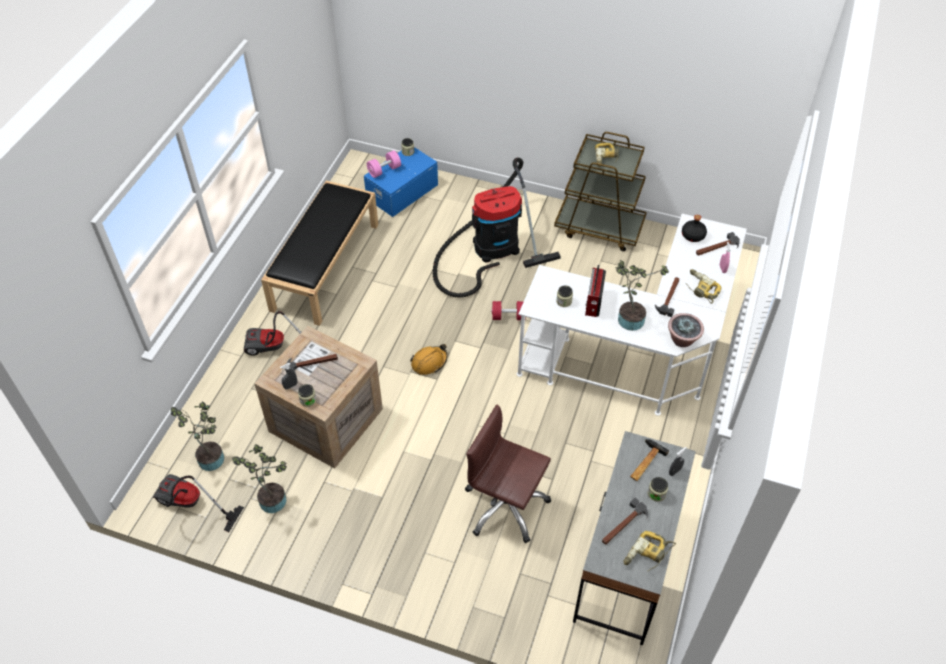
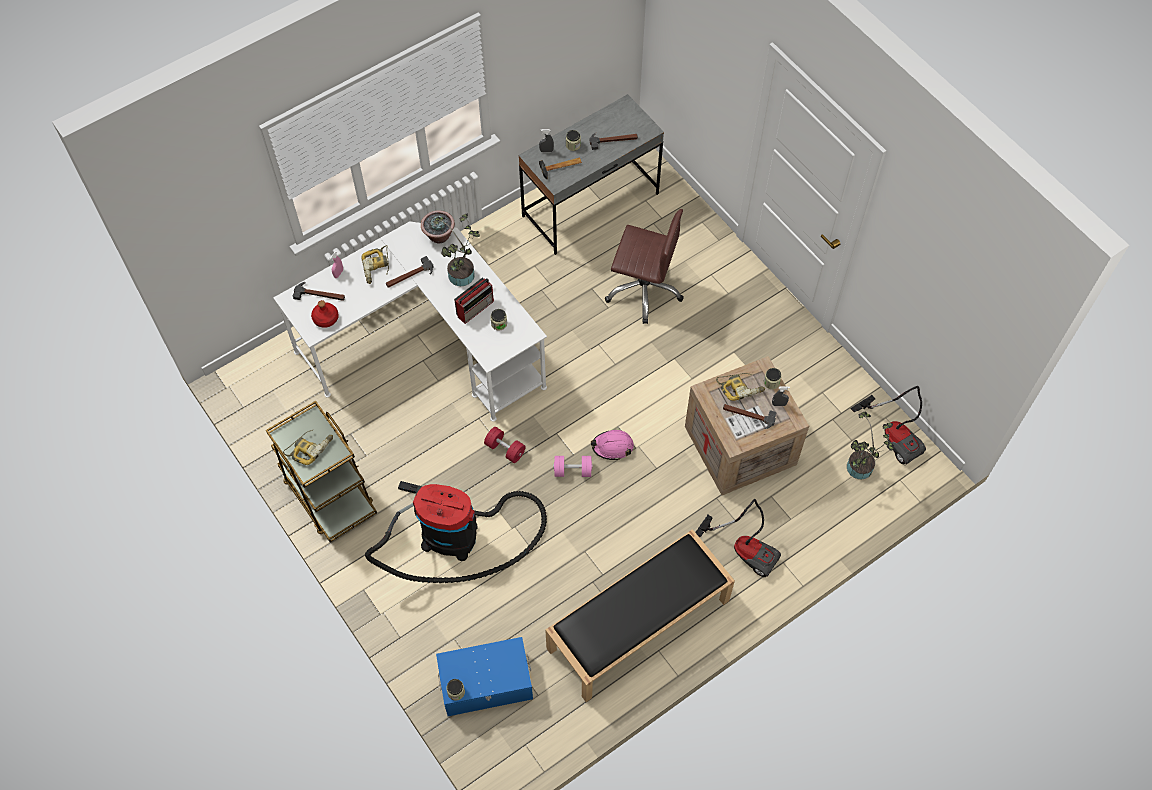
camera: 145 degrees left, 10 degrees up
(272, 498) = (823, 402): potted plant -> none
(384, 170) = (503, 678): pink dumbbell -> pink dumbbell (572, 470)
(429, 362) = (612, 446): orange hard hat -> pink hard hat
(505, 506) = (644, 290): brown office chair -> brown office chair turned 45 degrees counterclockwise
(647, 555) = (615, 116): power drill -> power drill (740, 387)
(693, 236) = (326, 318): black bottle -> red bottle

